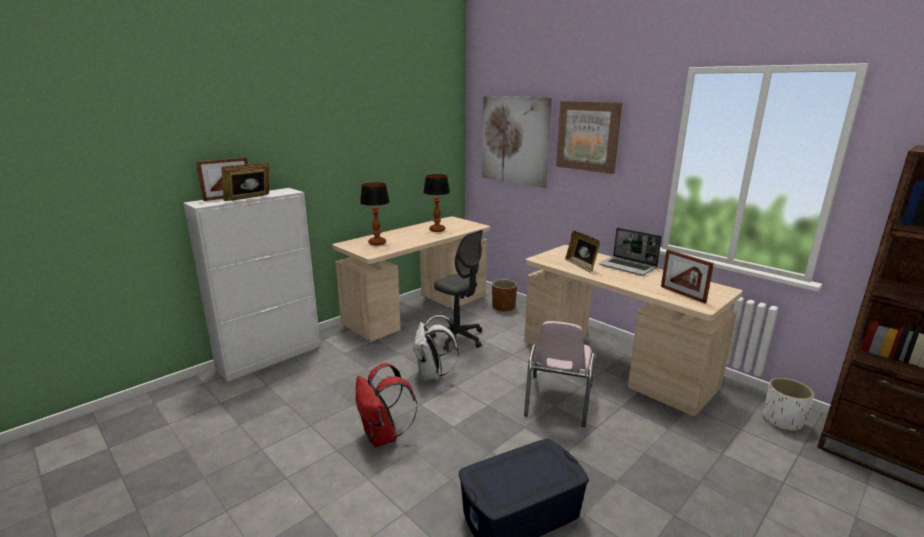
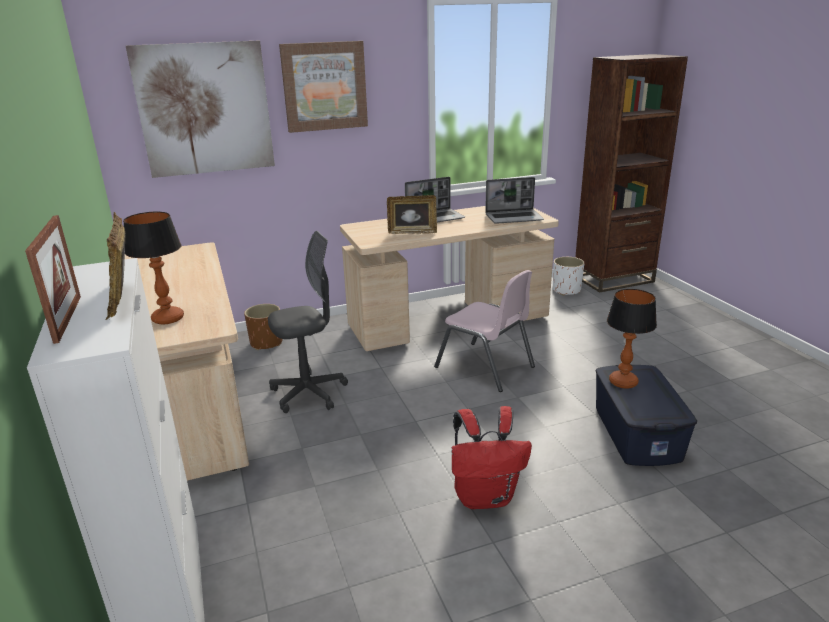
camera: 65 degrees left, 5 degrees up
(432, 375) = (379, 432): white backpack -> none
(437, 230) = (176, 272): table lamp -> table lamp (623, 382)
(682, 294) = (514, 218): picture frame -> laptop

